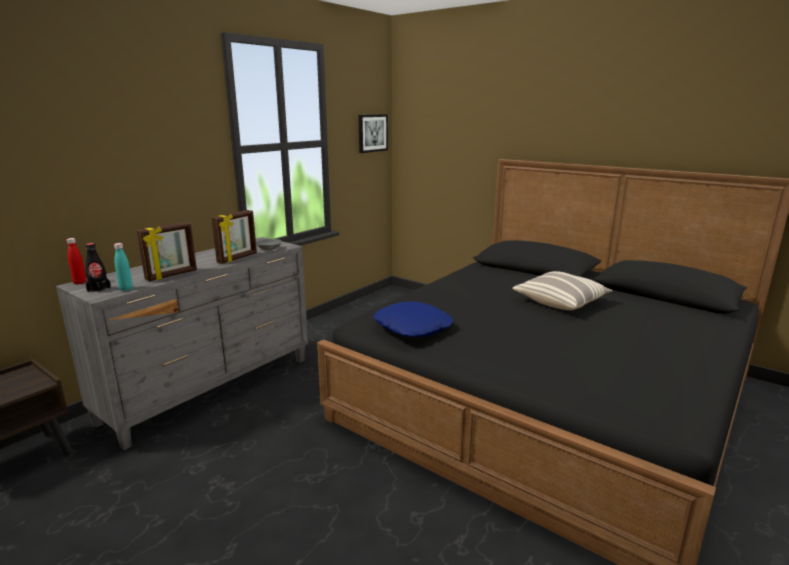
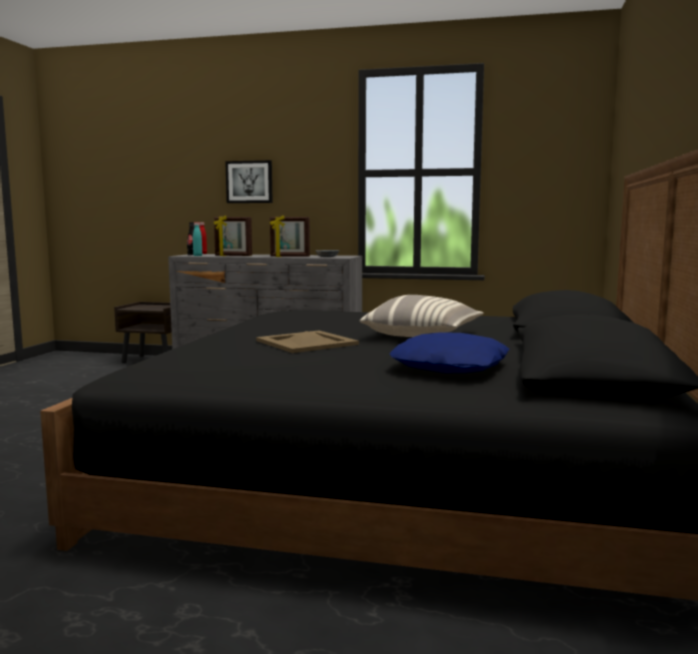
camera: 65 degrees right, 10 degrees down
(372, 133) = (566, 162): picture -> picture (249, 182)
(413, 327) = (276, 315): blue pillow -> blue pillow (451, 366)
(578, 337) = (307, 342): none -> beige tray

